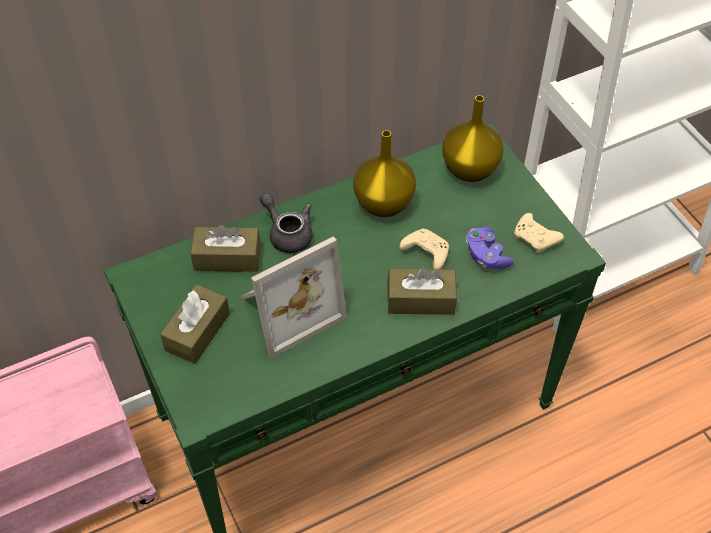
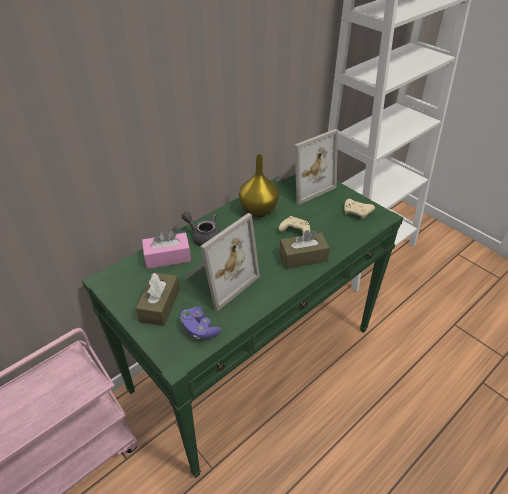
camera: 15 degrees left, 10 degrees down
(227, 258) = (167, 257): brown tissue box -> pink tissue box
(470, 168) = (303, 184): yellow vase -> picture frame
(486, 256) = (332, 226): purple game controller -> purple game controller (200, 329)

